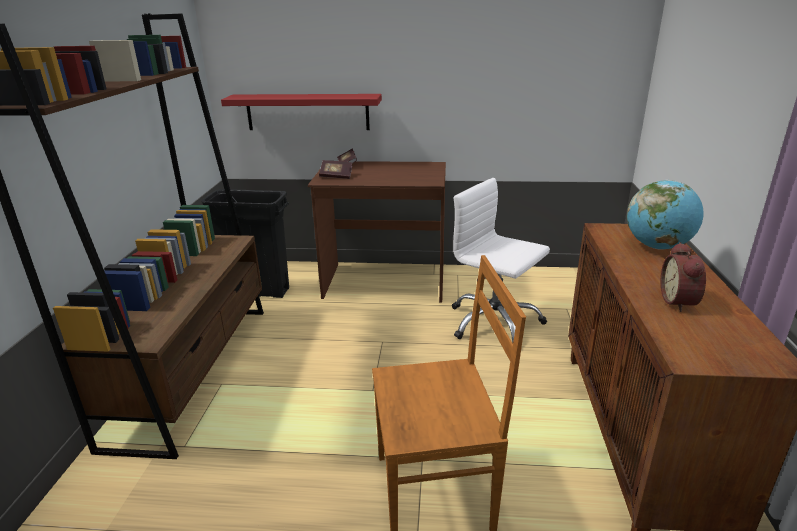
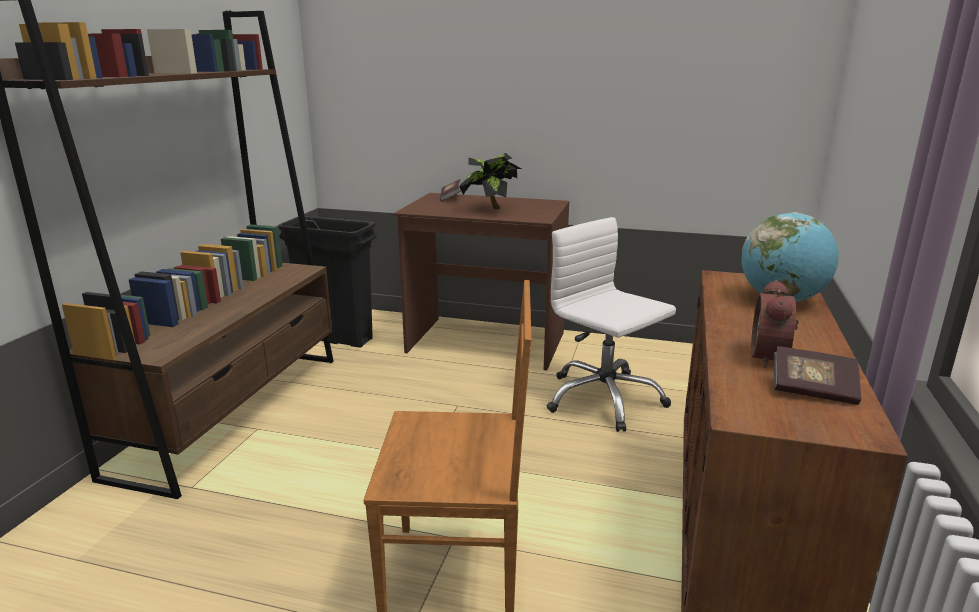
camera: 10 degrees right, 5 degrees down
(307, 112) = (413, 134): red shelf -> none
(336, 176) = (431, 207): book -> book (812, 390)
(389, 176) = (492, 210): none -> potted plant

